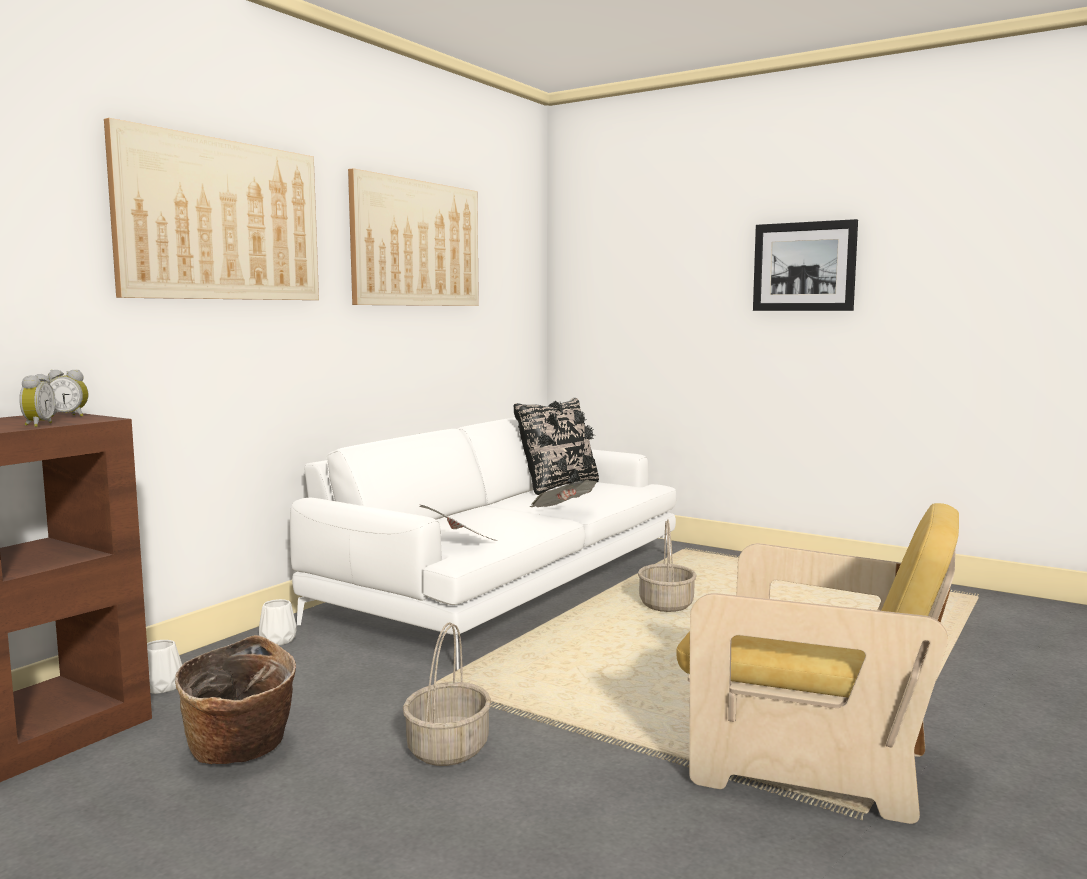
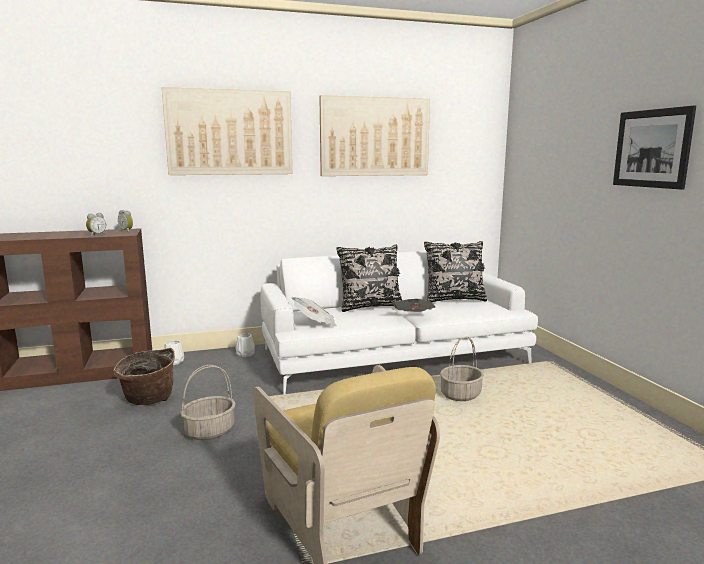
camera: 40 degrees right, 5 degrees up
(478, 512) = (370, 307): none -> black pillow

